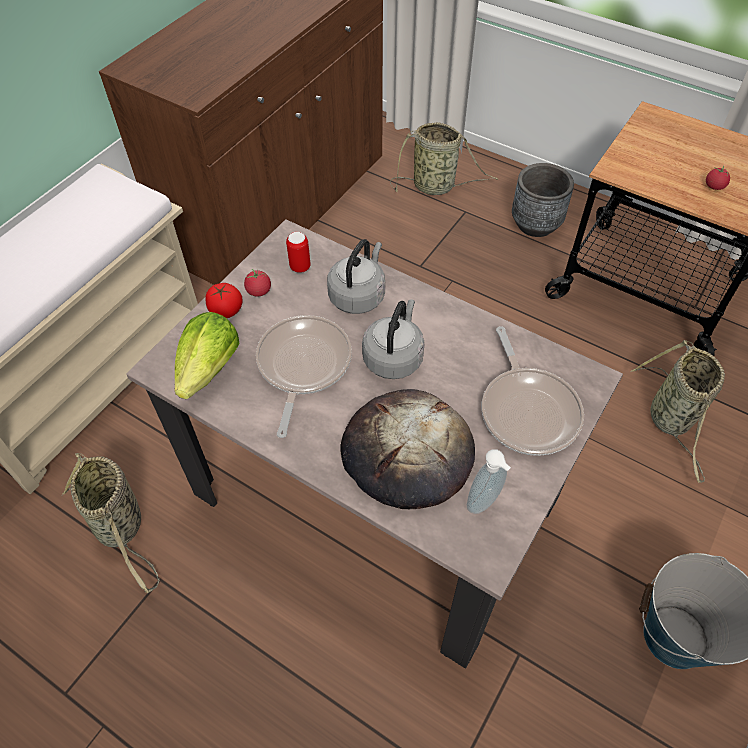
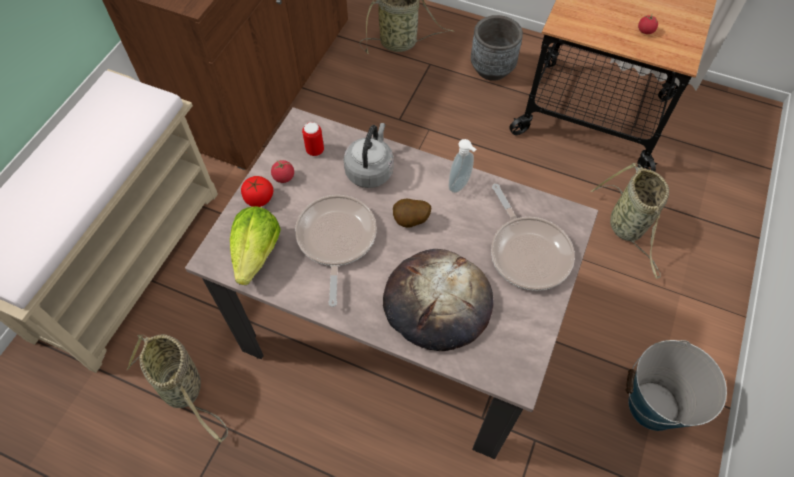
camera: 10 degrees left, 5 degrees up
(394, 357) = (411, 221): grey kettle -> potato
(485, 503) = (507, 335): soap dispenser -> soap dispenser (460, 185)

